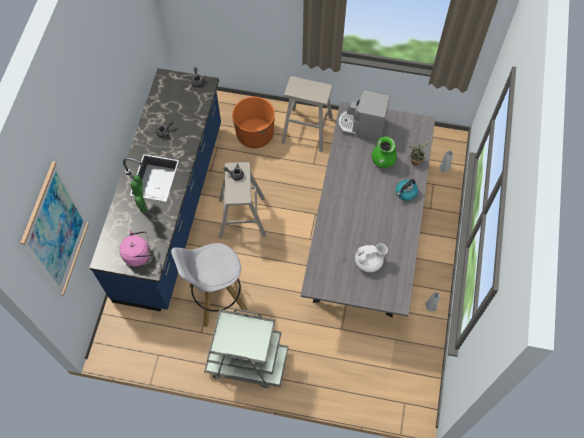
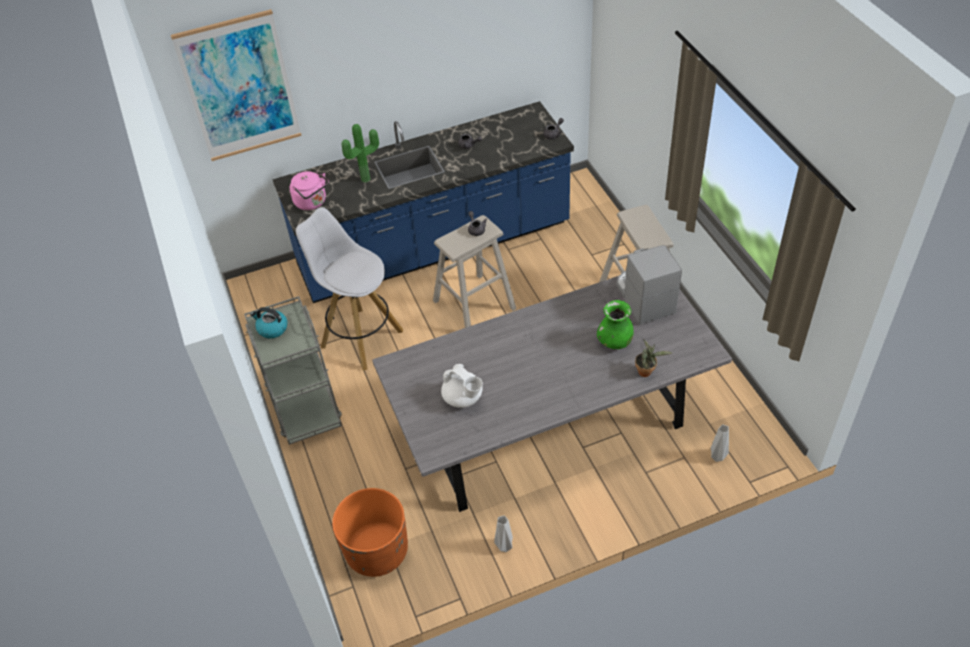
camera: 60 degrees right, 15 degrees down
(255, 134) = (587, 258): orange planter -> orange planter (377, 551)
(405, 193) = (590, 385): kettle -> kettle (272, 329)

